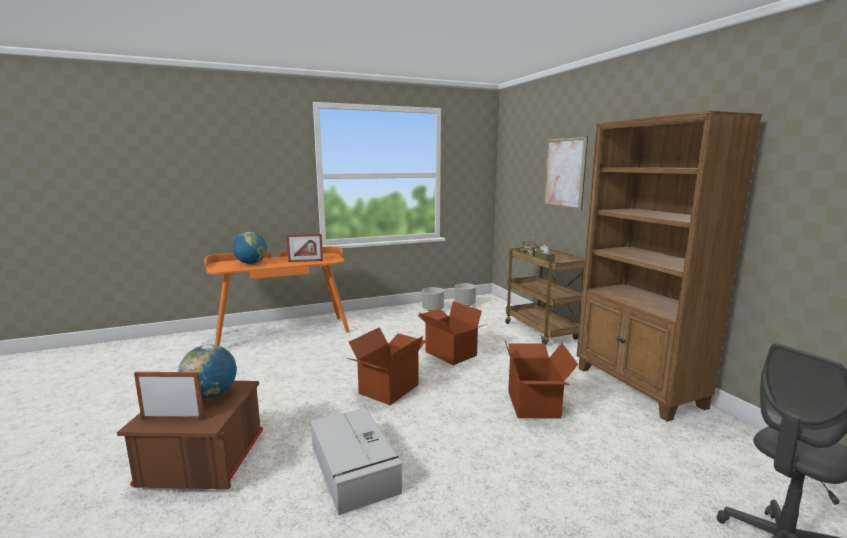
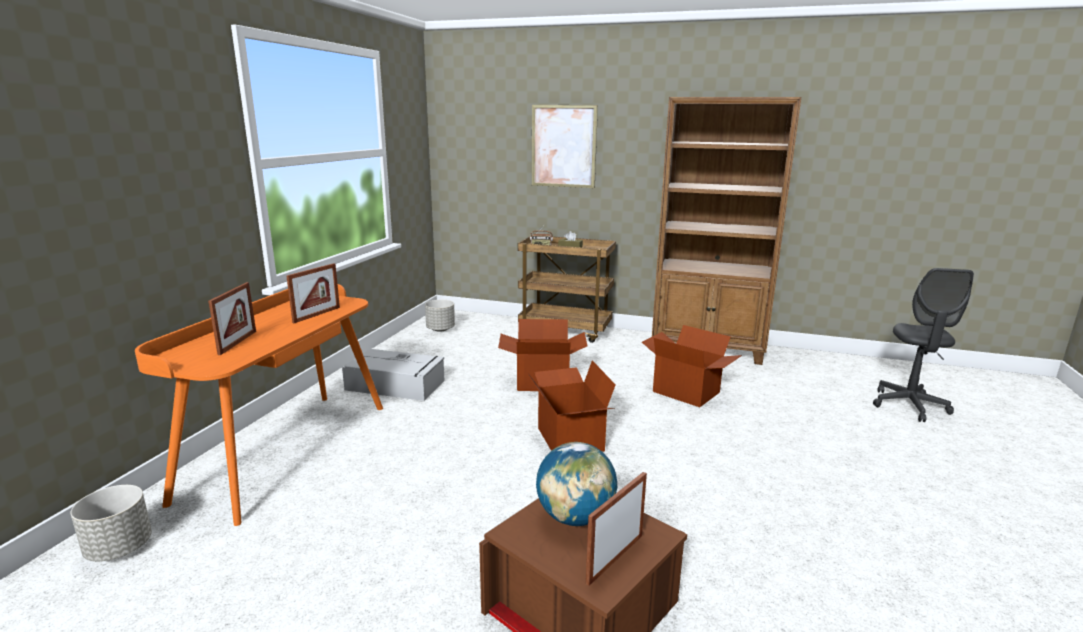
camera: 50 degrees left, 5 degrees up
(251, 263) = (237, 342): globe -> picture frame
(354, 469) = (702, 512): grey storage box -> grey storage box (396, 385)
(433, 310) = (419, 346): grey planter -> grey planter (120, 548)

